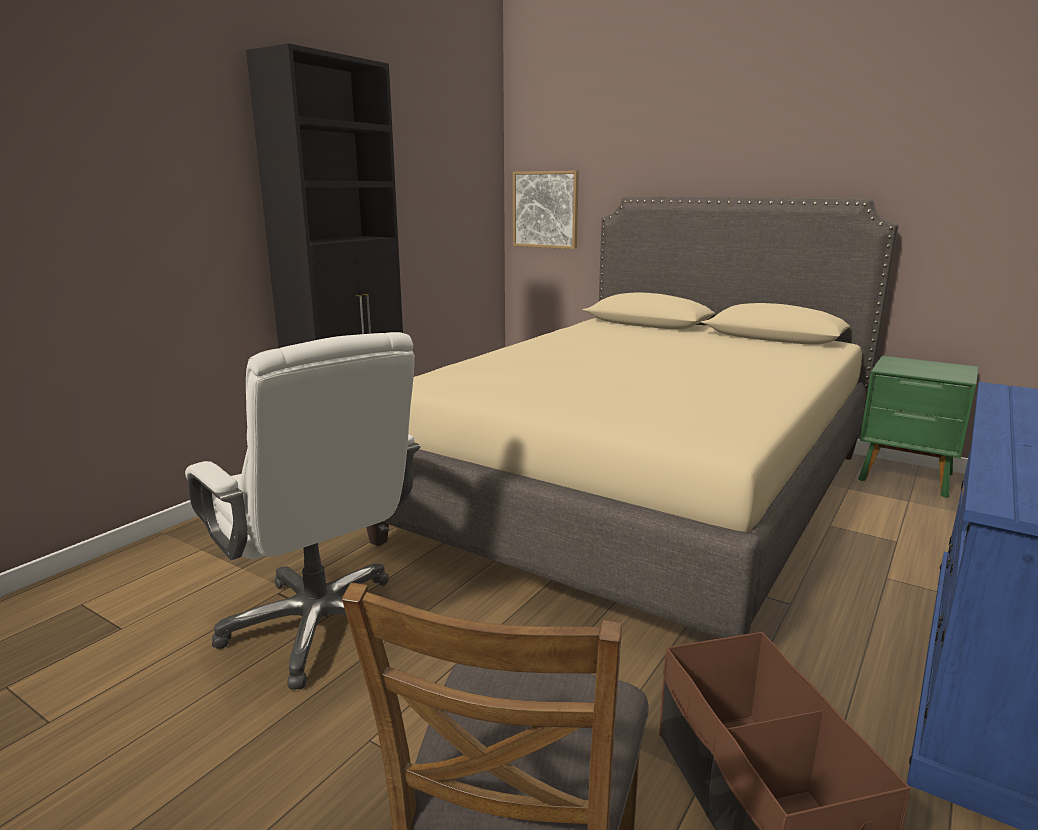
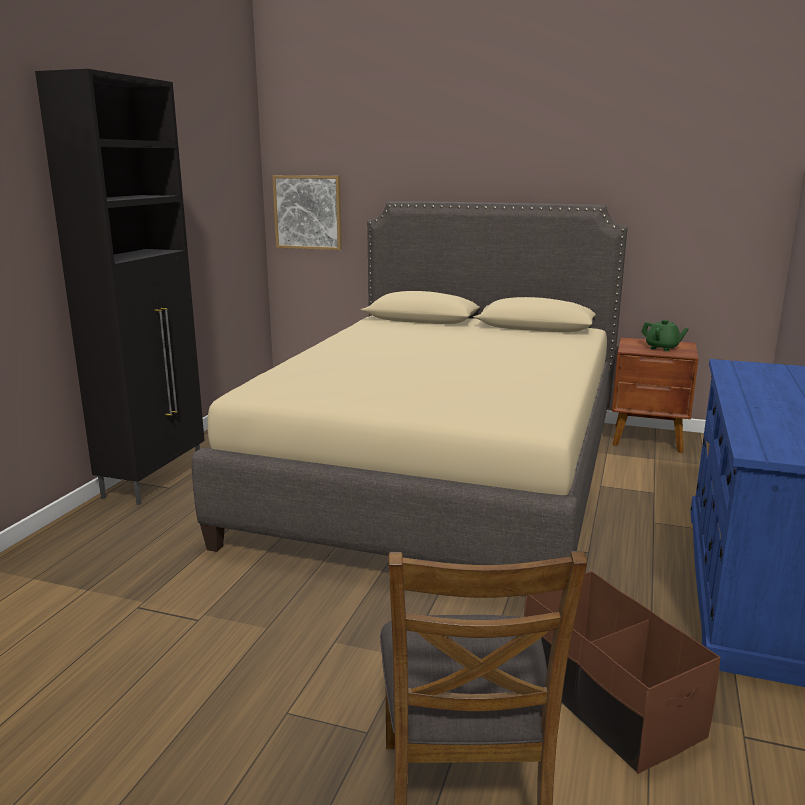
camera: 15 degrees left, 0 degrees up
(320, 625) = (194, 629): white office chair -> none
(906, 478) = (648, 439): green nightstand -> brown nightstand
(931, 370) = (662, 348): none -> green teapot

